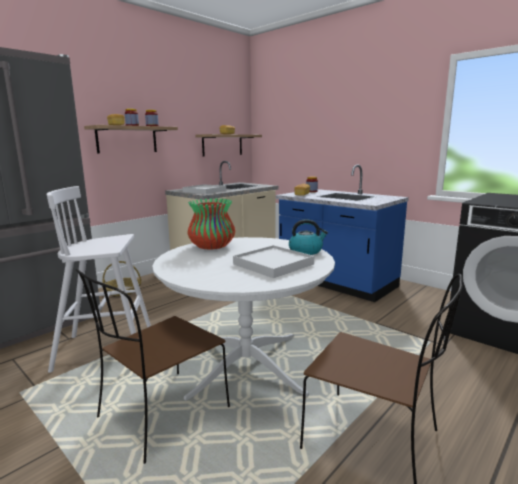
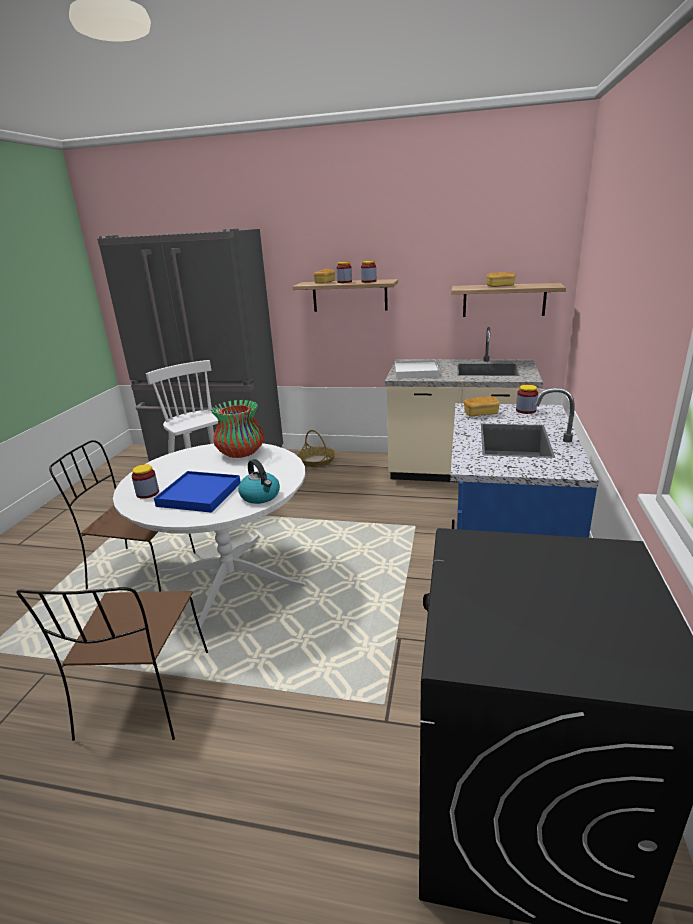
camera: 60 degrees right, 10 degrees up
(237, 278) = (147, 493): none -> jar
(273, 264) = (199, 494): white tray -> blue tray

